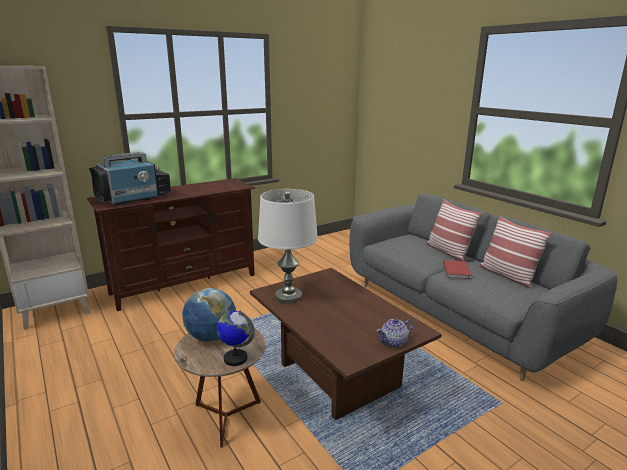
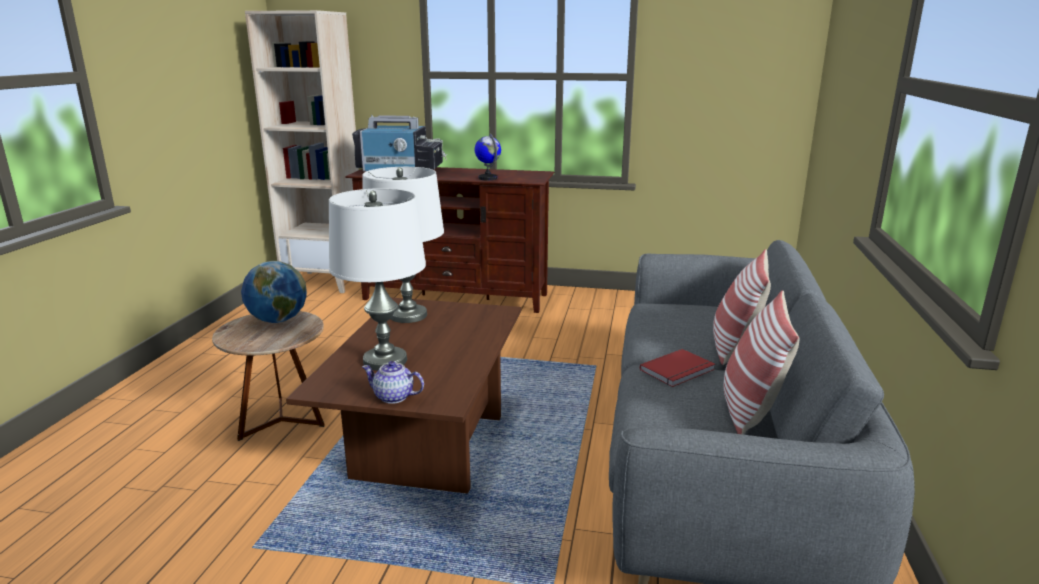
camera: 45 degrees right, 0 degrees up
(235, 358) = (254, 343): globe -> globe (488, 178)
(342, 327) = (385, 361): none -> white table lamp

